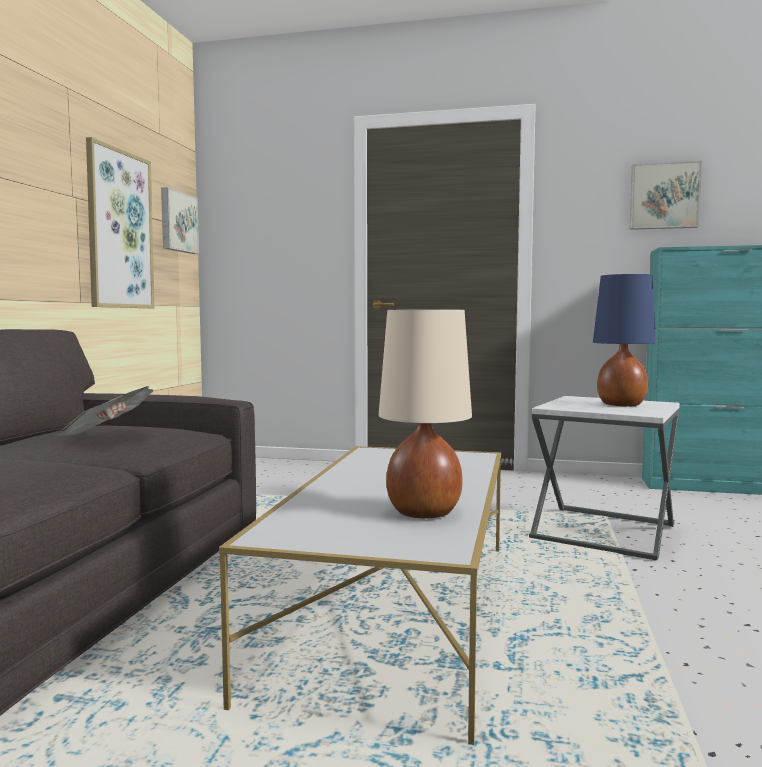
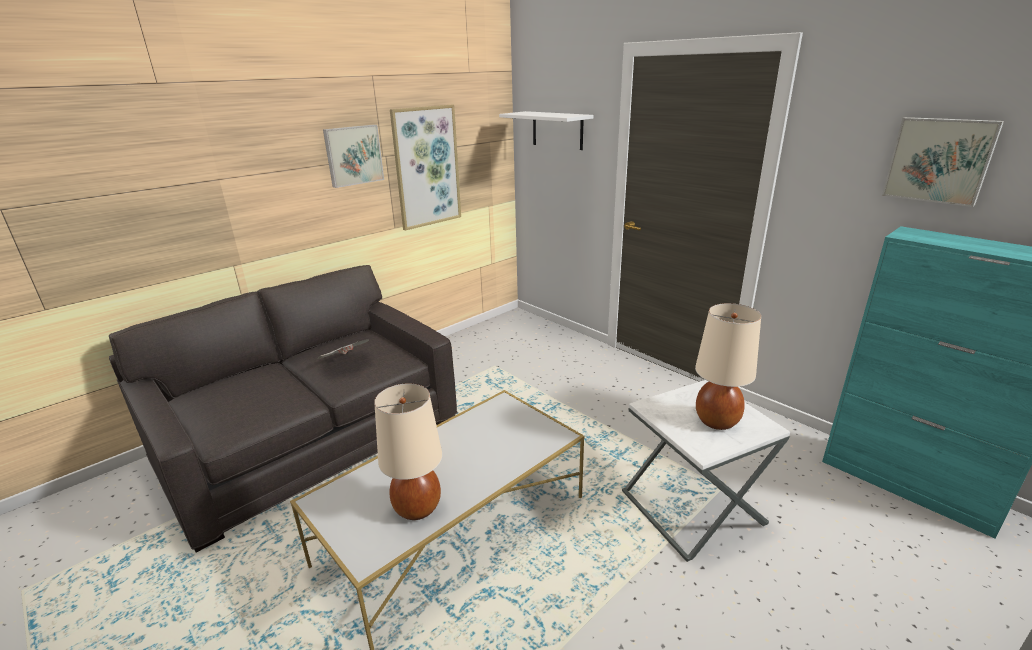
camera: 35 degrees right, 20 degrees up
(177, 222) = (488, 141): picture -> picture (353, 155)
(268, 212) = (557, 130): none -> white shelf
(621, 405) = (717, 421): blue table lamp -> beige table lamp

